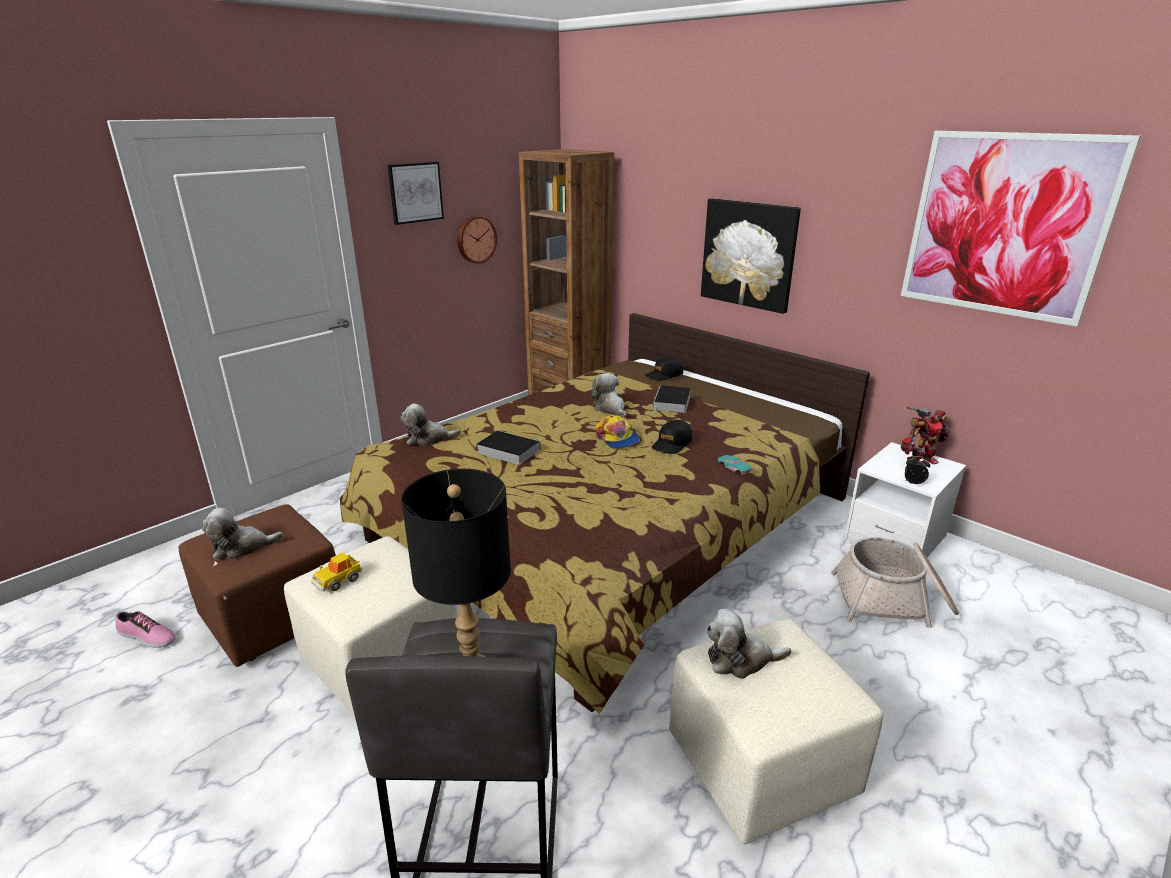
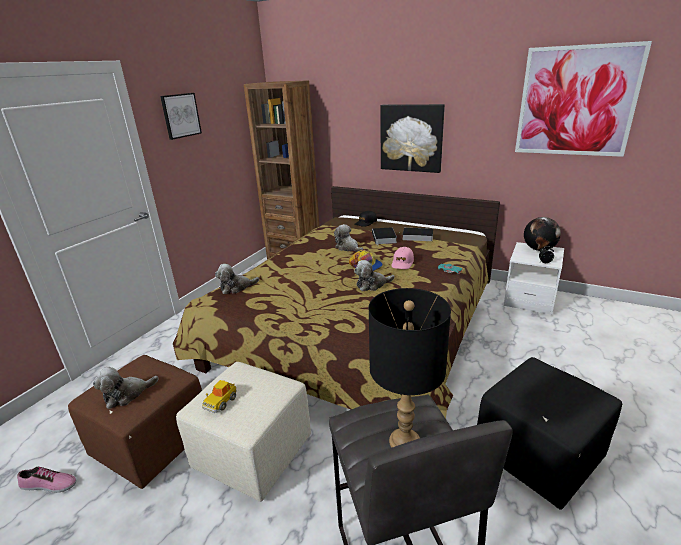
camera: 15 degrees left, 0 degrees up
(475, 239) = (222, 147): wall clock -> none
(506, 450) = (298, 286): book -> book (416, 236)
(672, 444) = (402, 263): black cap -> pink cap
(740, 659) = (525, 389): plush toy -> plush toy (372, 285)
(759, 767) = (537, 456): beige ottoman -> black ottoman
(893, 600) = (550, 335): basket -> none
(920, 460) = (539, 249): toy robot -> globe

